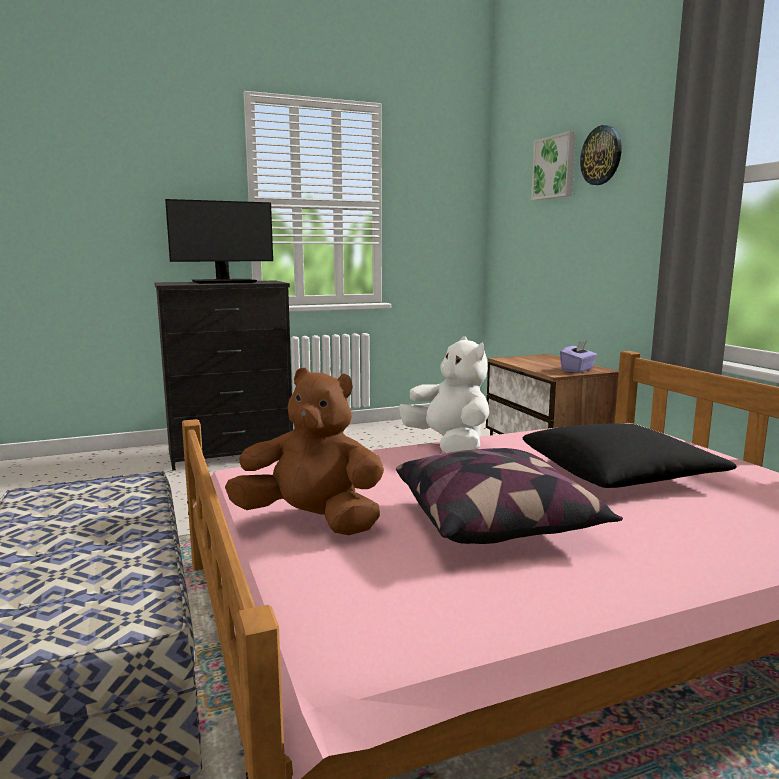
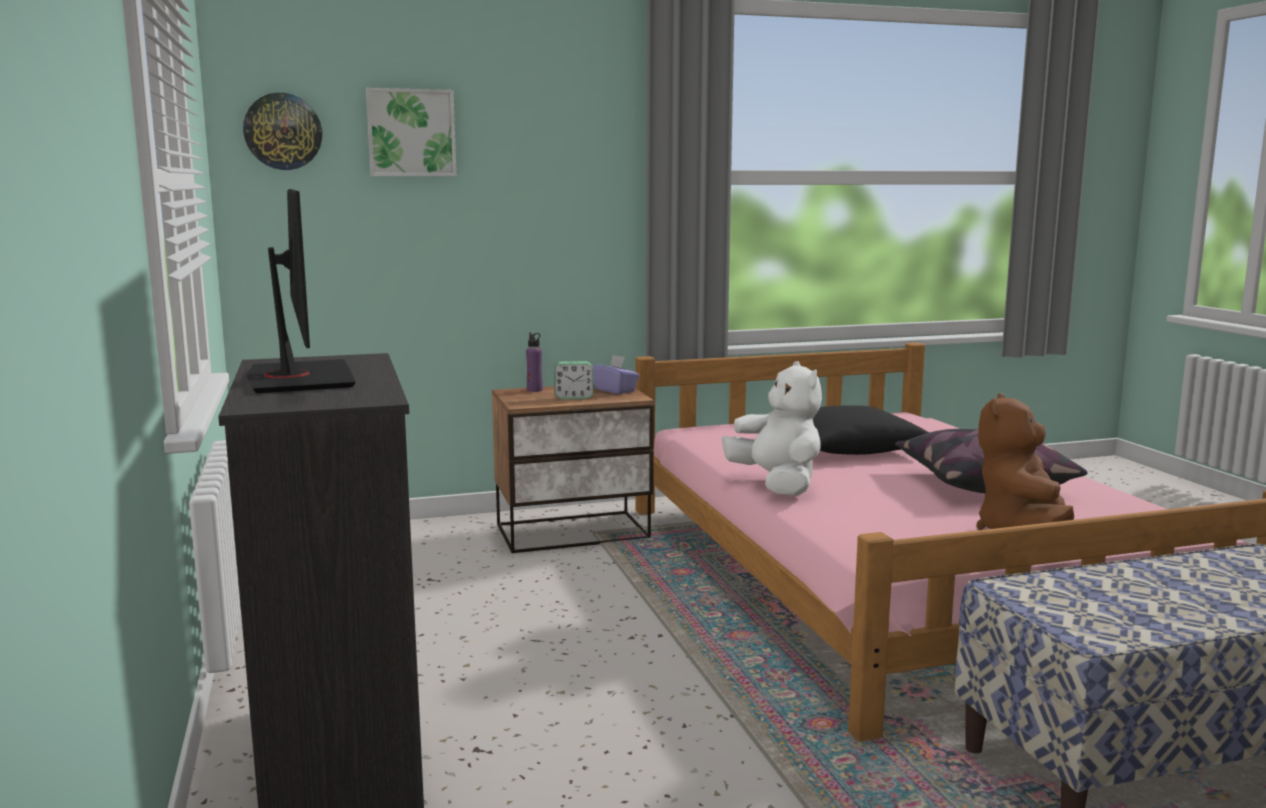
camera: 85 degrees left, 0 degrees up
(449, 446) = (777, 484): white plush toy -> white plush toy turned 90 degrees clockwise
(539, 364) = (573, 397): none -> alarm clock
(554, 358) = (534, 390): none -> purple bottle
(601, 155) = (508, 131): wall clock -> wall clock (283, 131)

